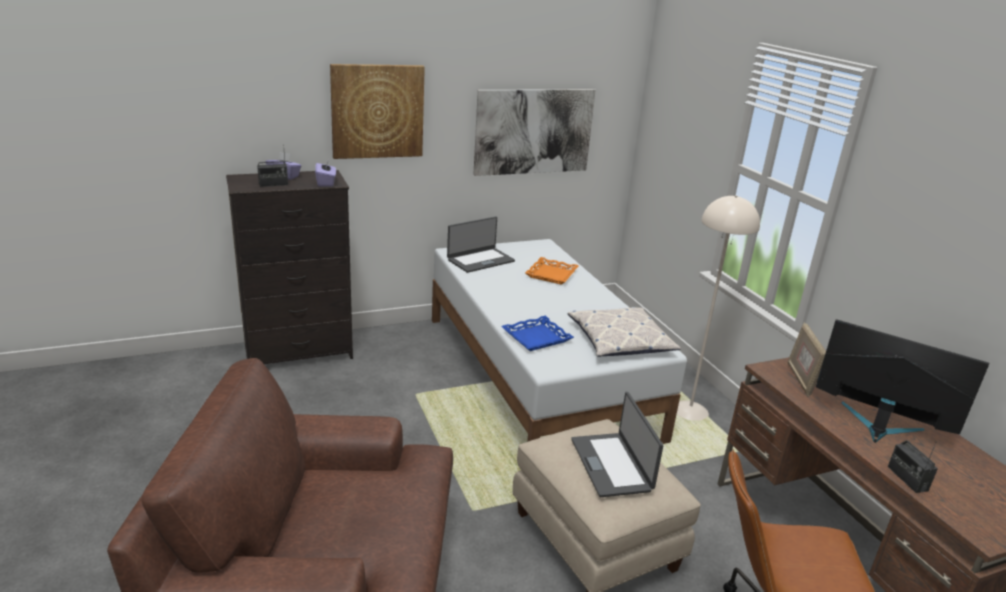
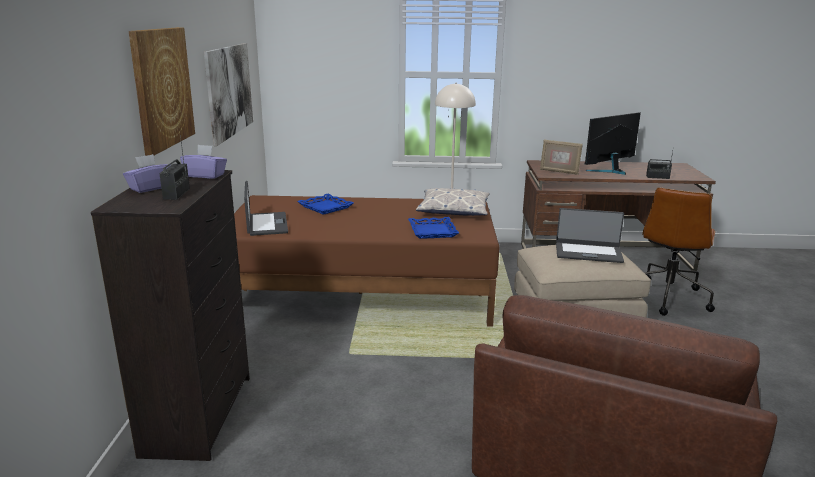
camera: 65 degrees left, 5 degrees down
(537, 374) = (361, 292): white bed -> brown bed
(552, 274) = (326, 207): orange tray -> blue tray

